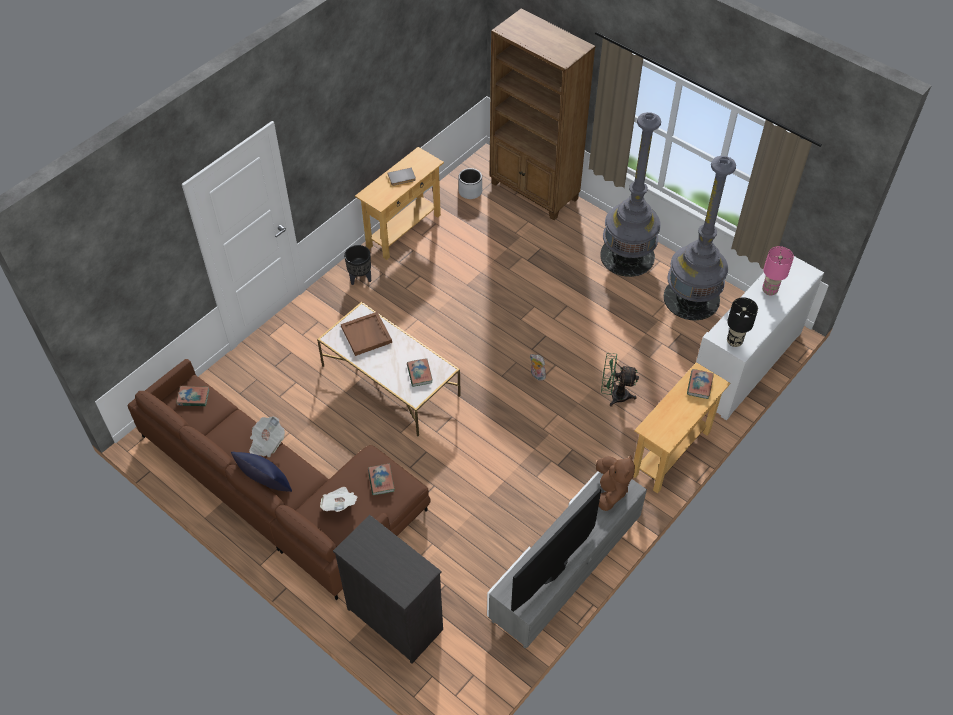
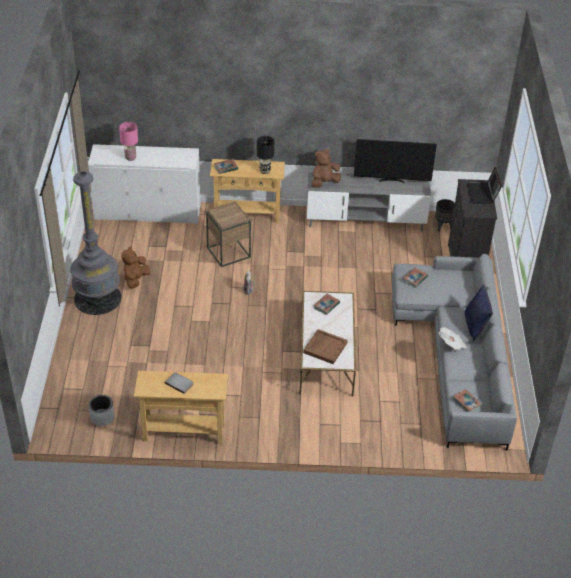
camera: 130 degrees left, 10 degrees down
(282, 491) = (456, 354): brown sofa -> grey sofa
(339, 504) = (448, 287): newspaper -> none
(360, 278) = (257, 426): black planter -> black planter (442, 227)
(387, 573) = (482, 194): none -> laptop
(534, 191) = (69, 379): brown bookcase -> none
(614, 395) = (228, 252): green fan -> brown side table
(632, 296) = (136, 279): none -> brown plush toy
(691, 298) = (112, 253): grey floor lamp -> none
(734, 342) = (187, 156): black table lamp -> black table lamp (265, 171)

